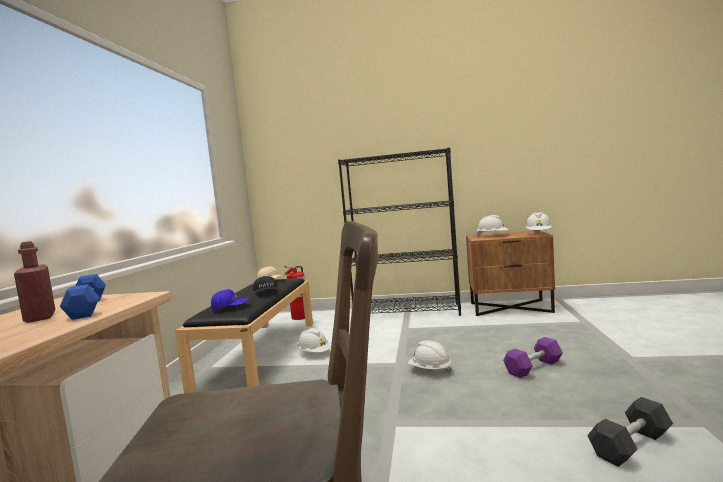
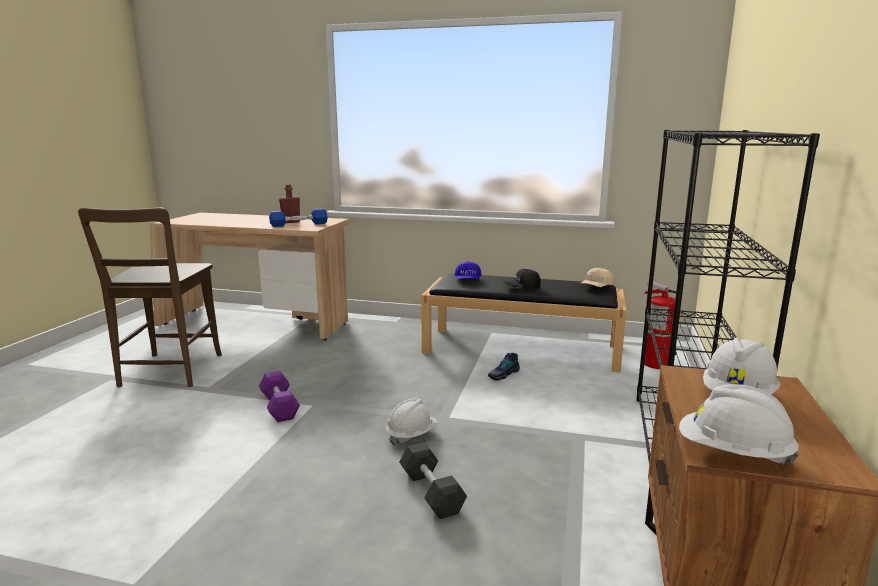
camera: 95 degrees right, 10 degrees up
(314, 353) = (503, 374): white hard hat -> shoe
(533, 367) = (368, 513): purple dumbbell -> purple dumbbell (279, 406)
(630, 445) = (169, 512): black dumbbell -> black dumbbell (431, 492)

